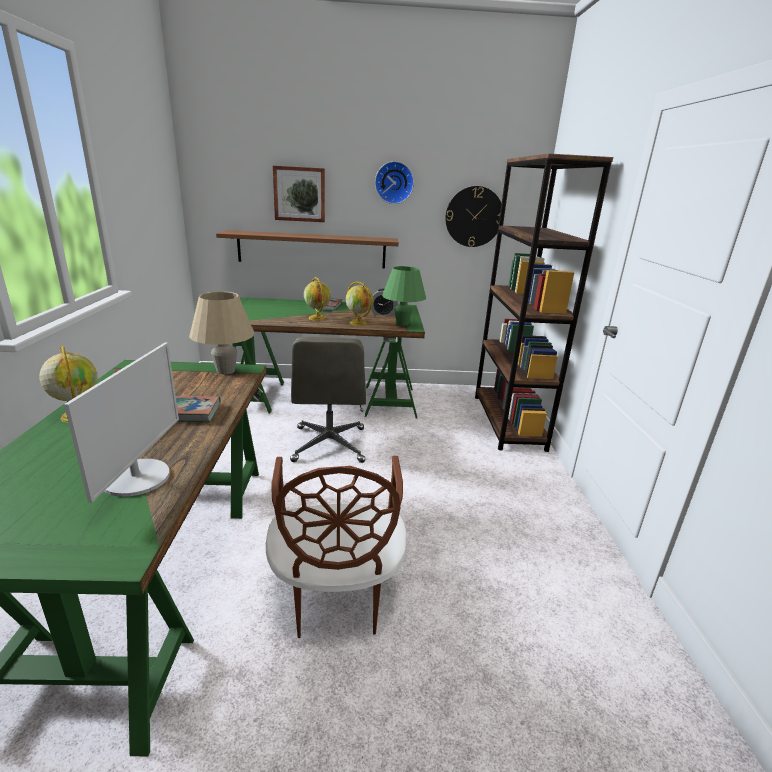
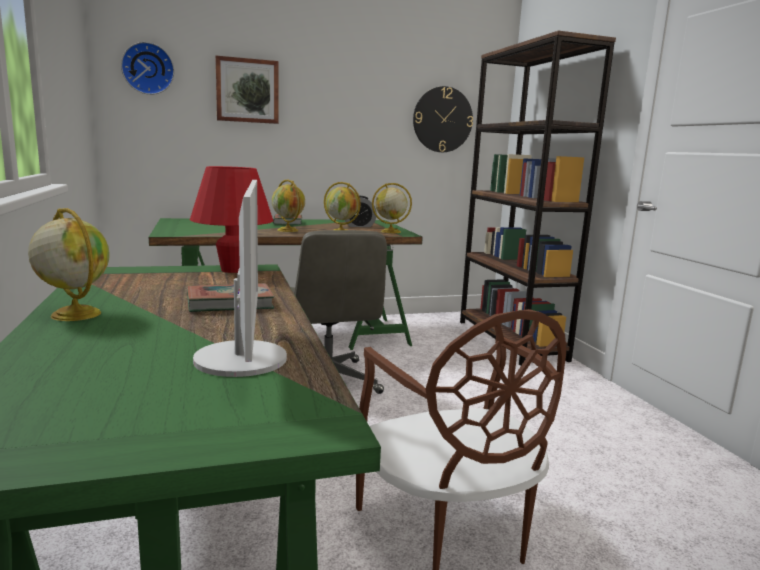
camera: 15 degrees left, 10 degrees down
(226, 371) = (233, 270): beige table lamp -> red table lamp
(312, 249) = (261, 157): brown shelf -> none
(394, 182) = (357, 80): wall clock -> wall clock (148, 69)
(402, 323) = (390, 232): green table lamp -> globe

